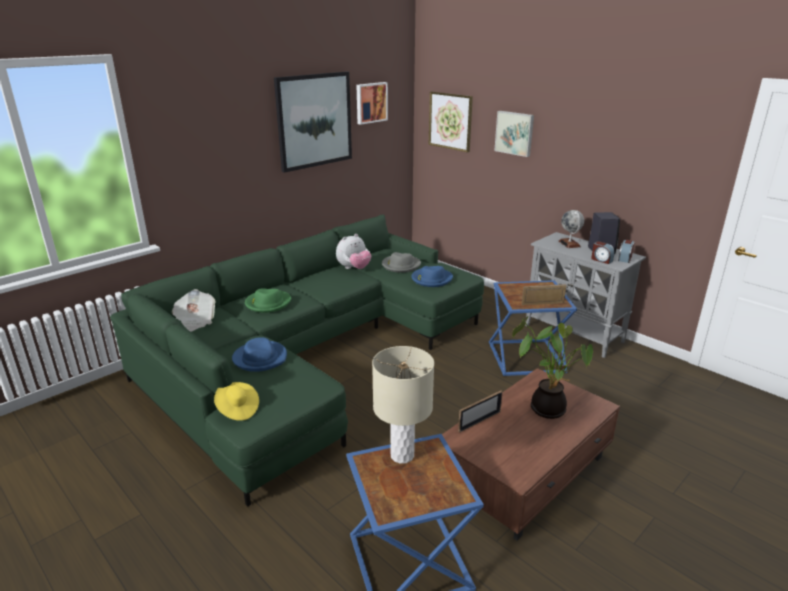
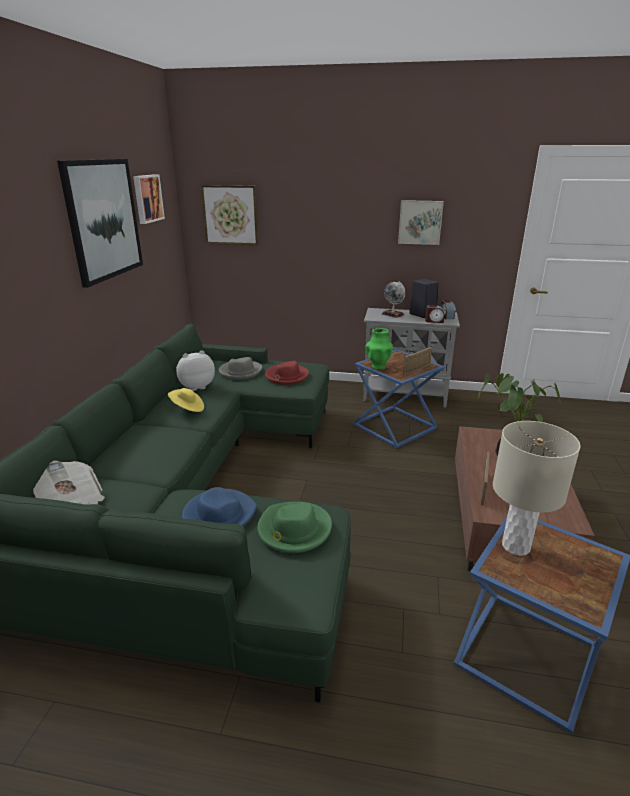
camera: 35 degrees left, 0 degrees up
(237, 409) = (272, 586): yellow hat -> yellow hat (187, 408)
(268, 303) = (146, 451): green hat -> green hat (294, 530)
(354, 268) = (196, 387): plush toy -> plush toy turned 135 degrees counterclockwise
(431, 279) = (286, 376): blue hat -> red hat
(509, 291) = (378, 367): none -> green vase
(515, 133) = (310, 218): picture -> picture (420, 222)

